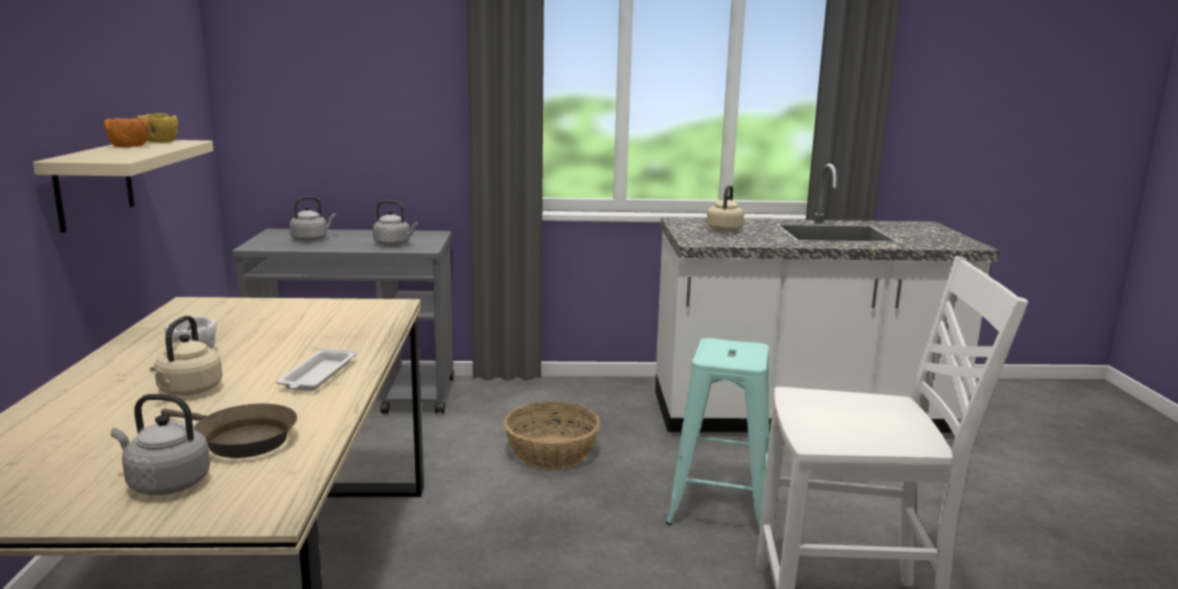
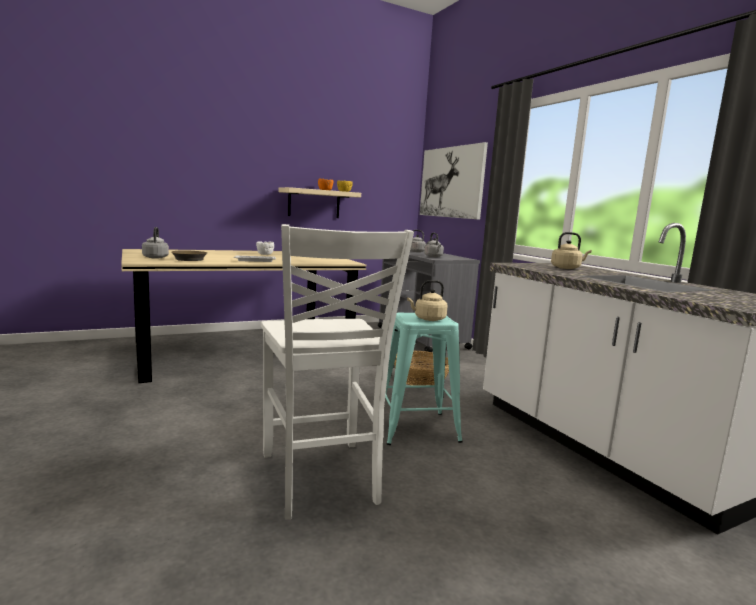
camera: 65 degrees right, 5 degrees down
(188, 391) = (229, 255): beige kettle -> beige kettle (428, 319)
(329, 93) = (451, 182): none -> picture

